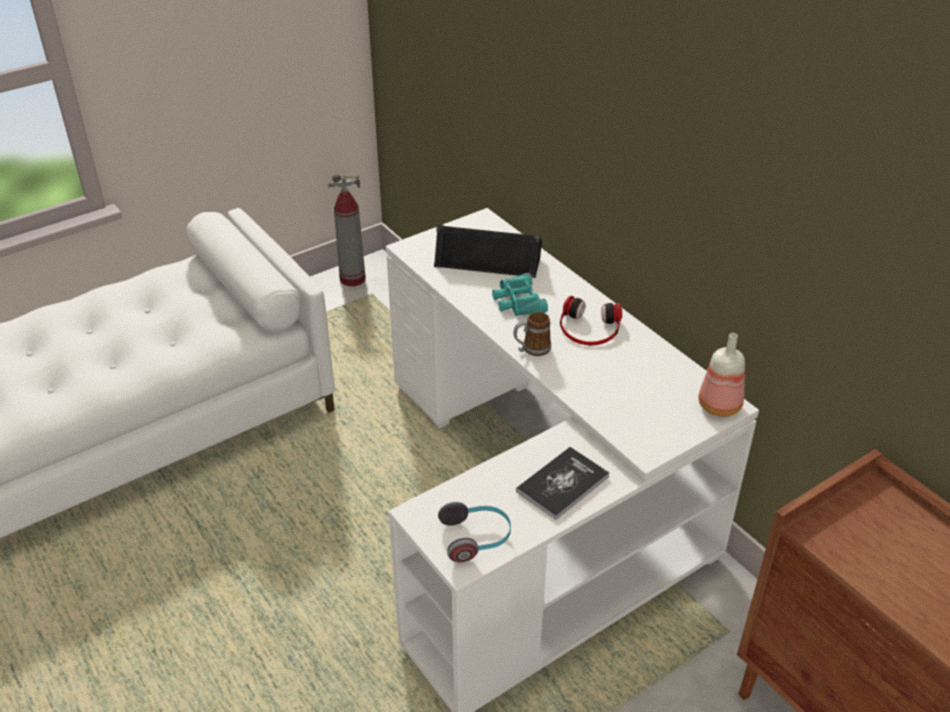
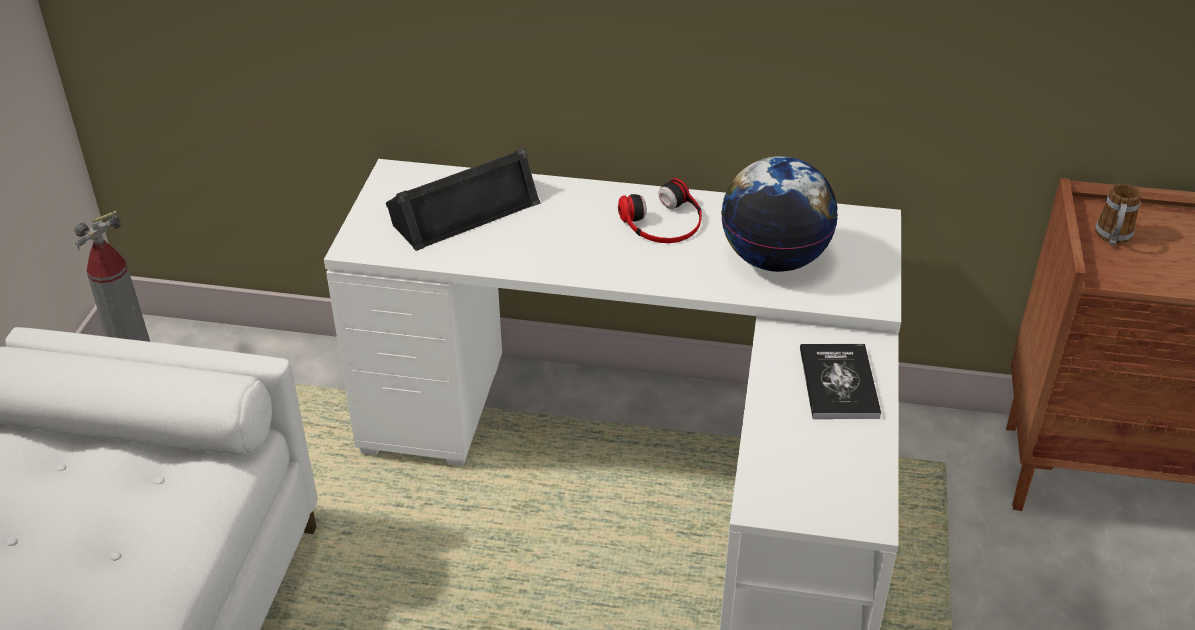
camera: 45 degrees left, 0 degrees up
(476, 538) = (844, 486): headphones -> none
(518, 301) = (558, 236): turquoise binoculars -> none
(531, 350) = (643, 275): mug -> mug (1112, 238)
(623, 388) = (774, 259): none -> globe
(721, 406) = (870, 224): bottle -> none

